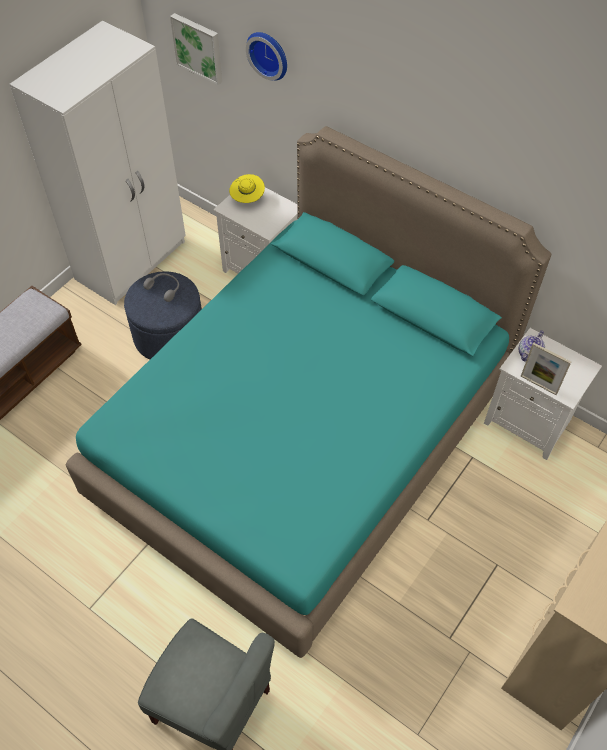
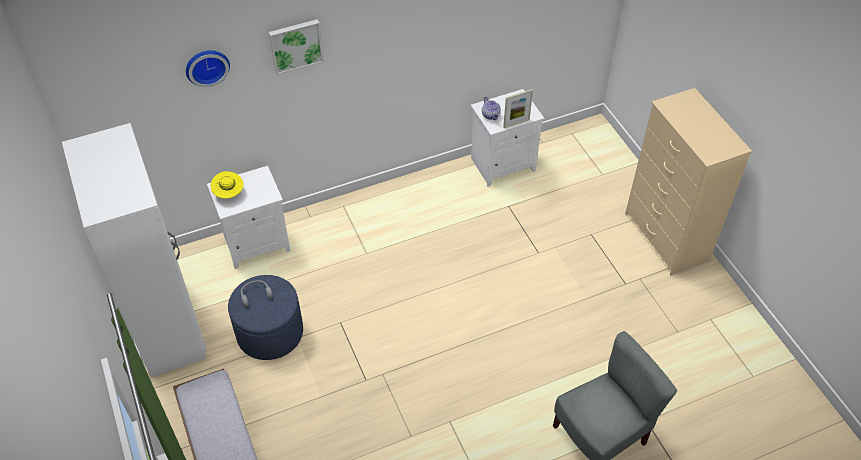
camera: 60 degrees left, 5 degrees down
(198, 47) = (129, 110): picture -> picture (295, 45)
(303, 439) = (429, 290): turquoise bed -> none

